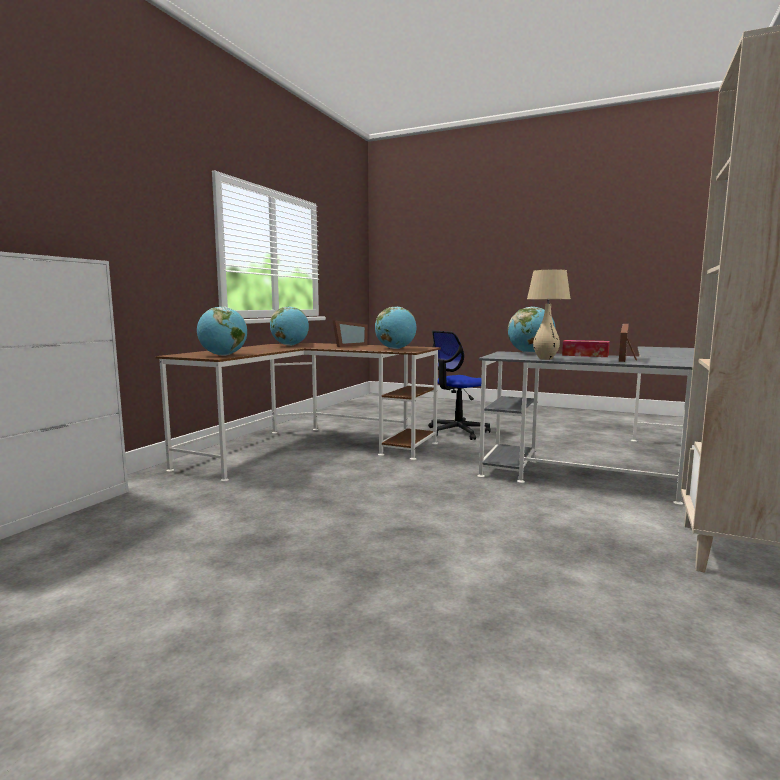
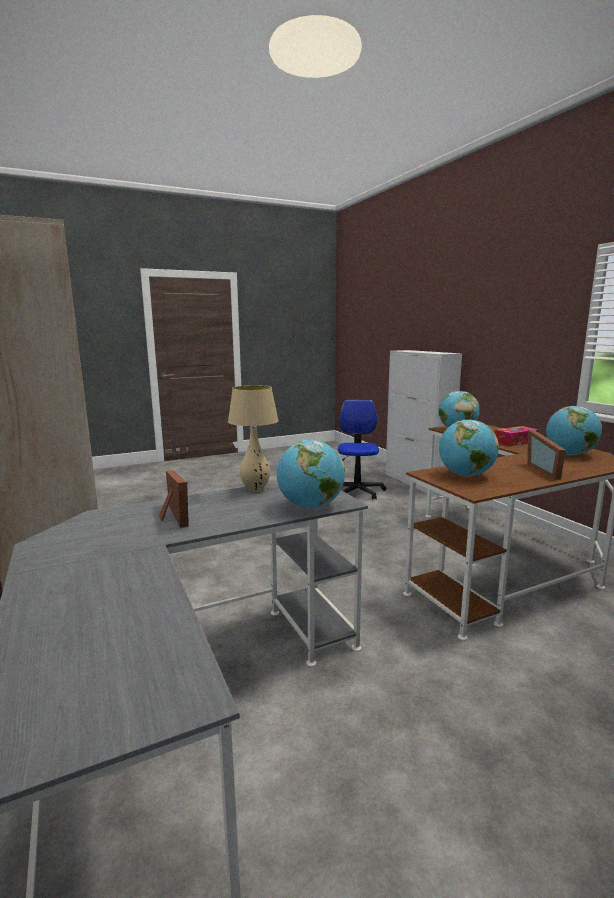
camera: 130 degrees right, 5 degrees up
(457, 432) = (524, 697): office chair -> office chair (357, 491)
(585, 355) = (238, 520): tissue box -> tissue box (515, 442)

